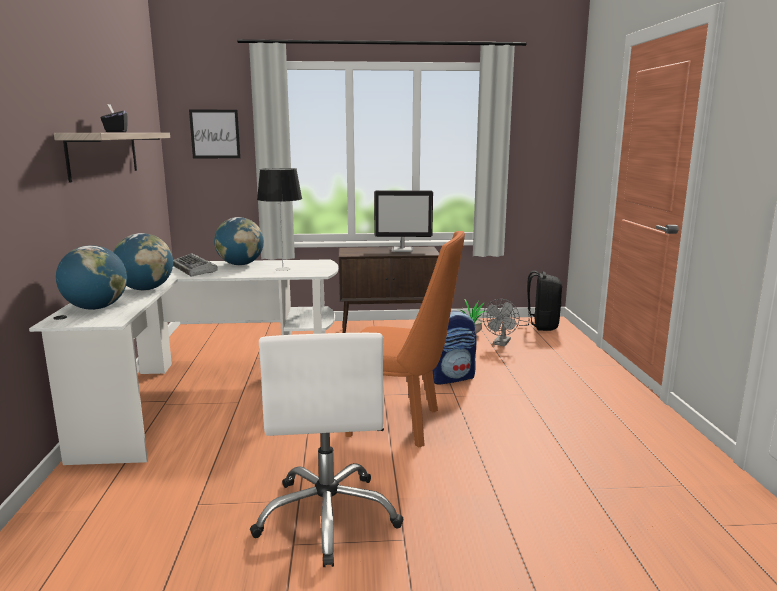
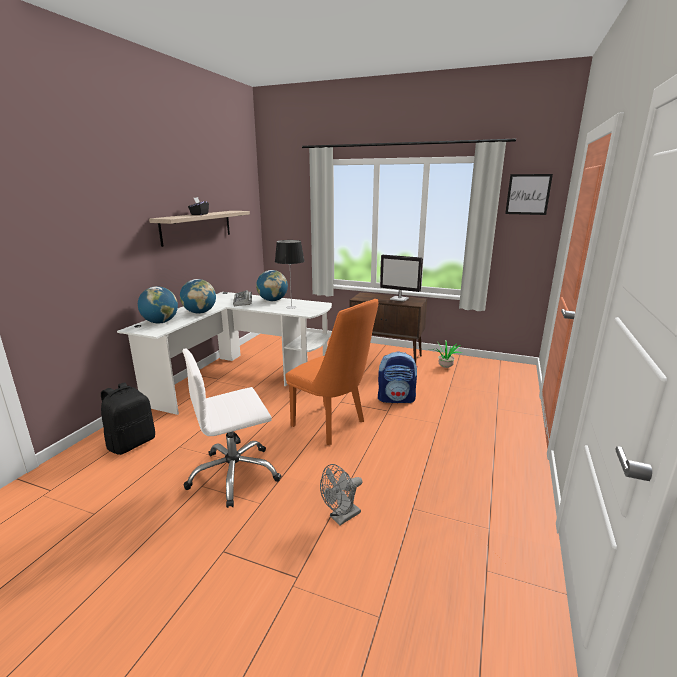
camera: 25 degrees right, 5 degrees up
(215, 134) = (290, 209): picture -> picture (528, 194)
(328, 516) = (234, 475): white office chair -> white office chair turned 45 degrees clockwise
(501, 343) = (460, 379): grey fan -> grey fan (341, 517)
(541, 326) = (508, 370): black backpack -> black backpack (132, 443)

